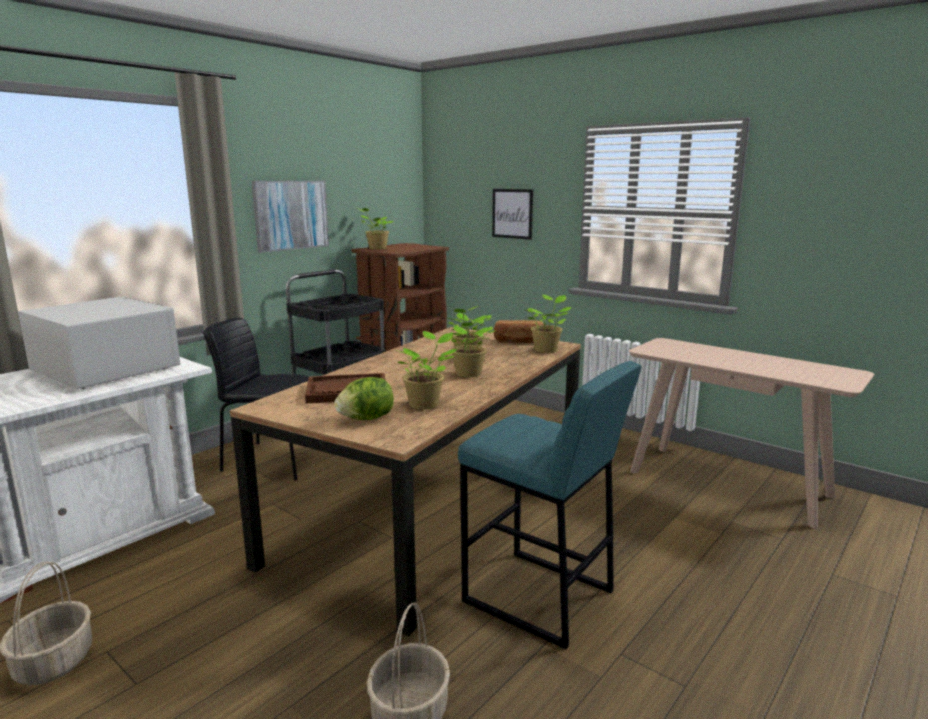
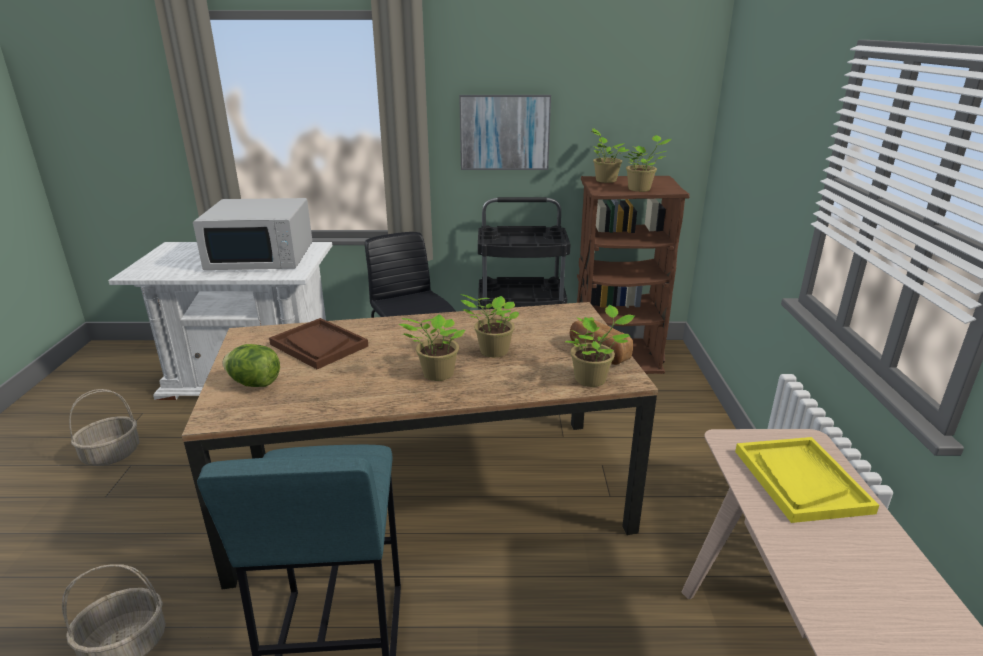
camera: 50 degrees right, 10 degrees up
(105, 369) = (262, 257): white microwave -> white microwave turned 90 degrees clockwise
(425, 404) = (321, 391): potted plant -> potted plant (641, 189)
(512, 213) = (769, 164): picture -> none
(691, 351) = (800, 480): none -> yellow tray

